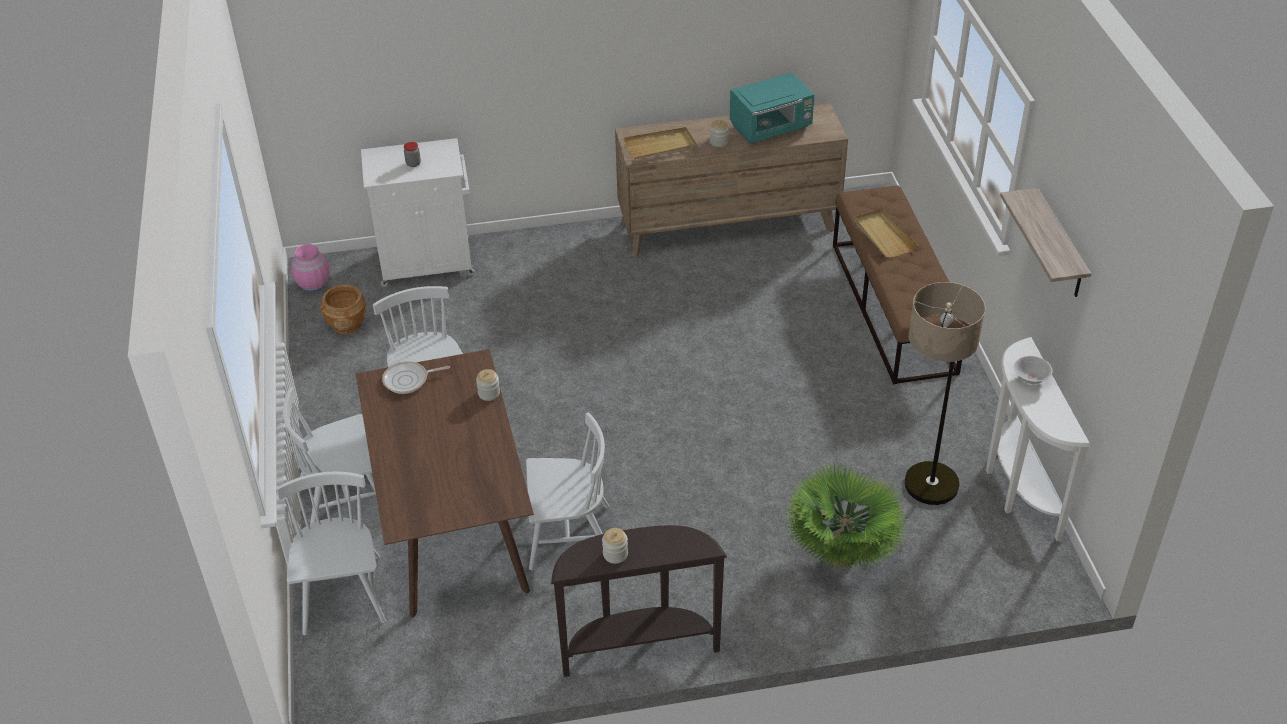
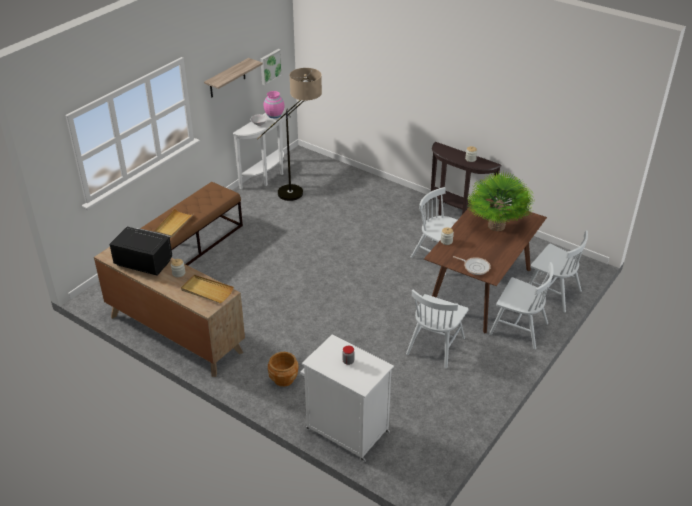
camera: 135 degrees left, 5 degrees down
(313, 284) = (426, 467): pink vase -> pink vase (274, 115)
(343, 595) = (551, 293): white chair -> white chair turned 90 degrees counterclockwise
(347, 324) = (433, 422): brown planter -> brown planter (283, 379)
(771, 128) = (143, 263): turquoise microwave -> black microwave
(842, 554) = (352, 195): potted plant -> potted plant (496, 226)
(1111, 359) = (270, 66): none -> picture

